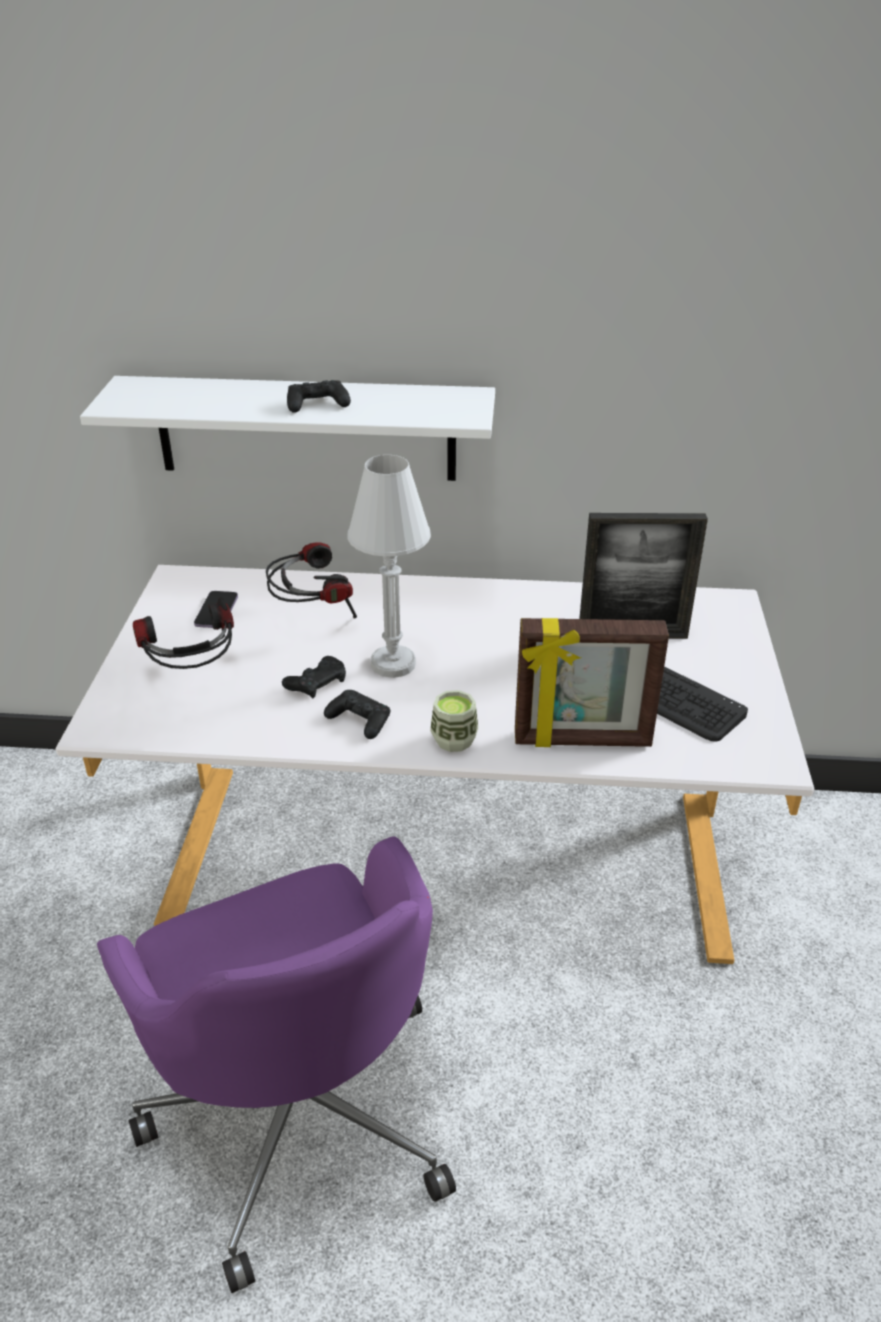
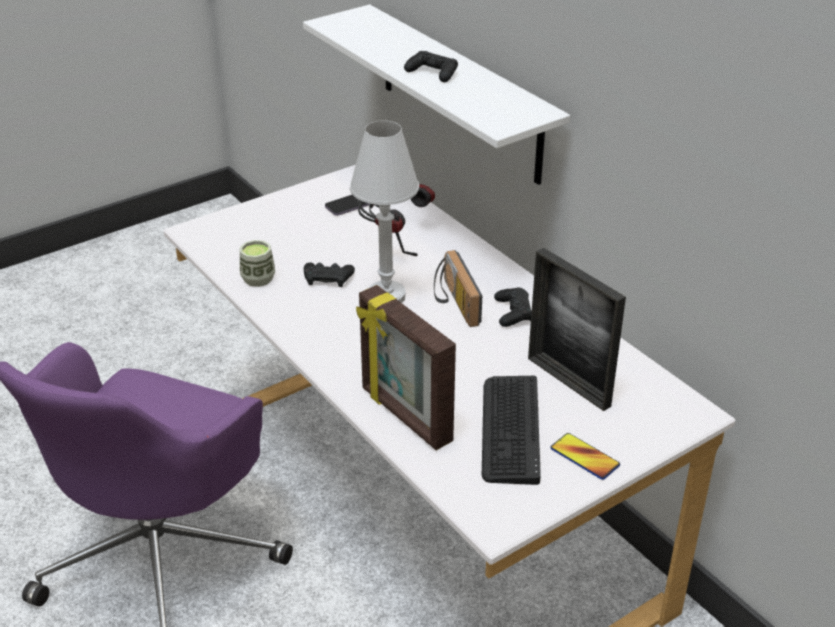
camera: 50 degrees right, 0 degrees up
(194, 678) = (276, 235): headphones -> none
(359, 720) = (311, 314): black game controller -> black game controller (513, 312)
(452, 634) = (453, 302): none -> radio
(454, 740) = (337, 360): cup -> cup (258, 278)
(735, 676) = (584, 457): none -> phone

